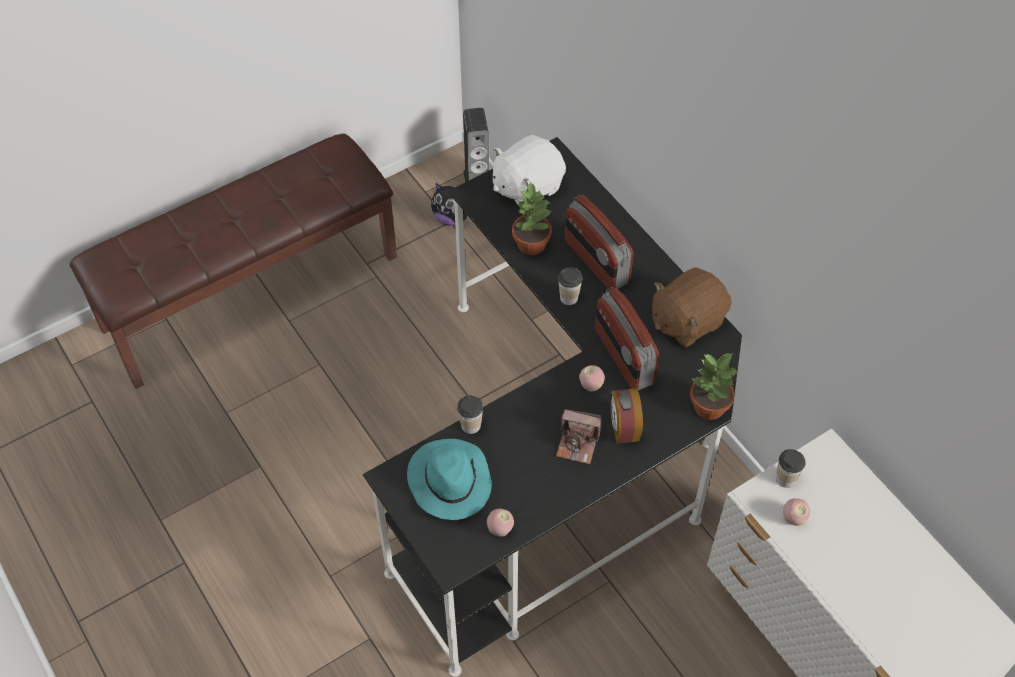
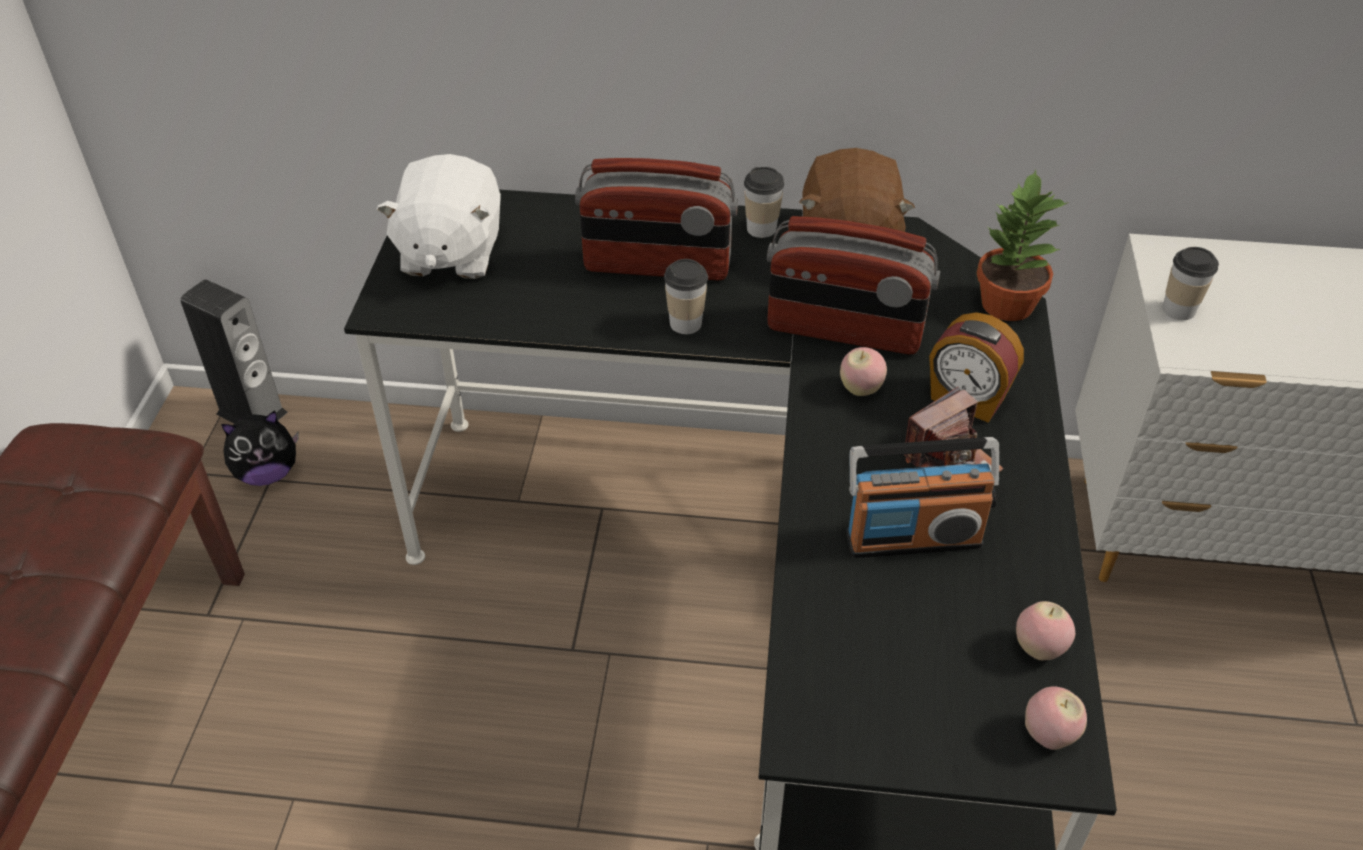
camera: 50 degrees left, 10 degrees down
(449, 480) = (885, 656): turquoise hat -> none
(471, 425) = (801, 562): cup -> cup (761, 228)
(519, 455) = (913, 538): none -> radio
(531, 243) = (548, 305): potted plant -> none
(793, 518) = (1249, 338): apple -> apple (1048, 735)

